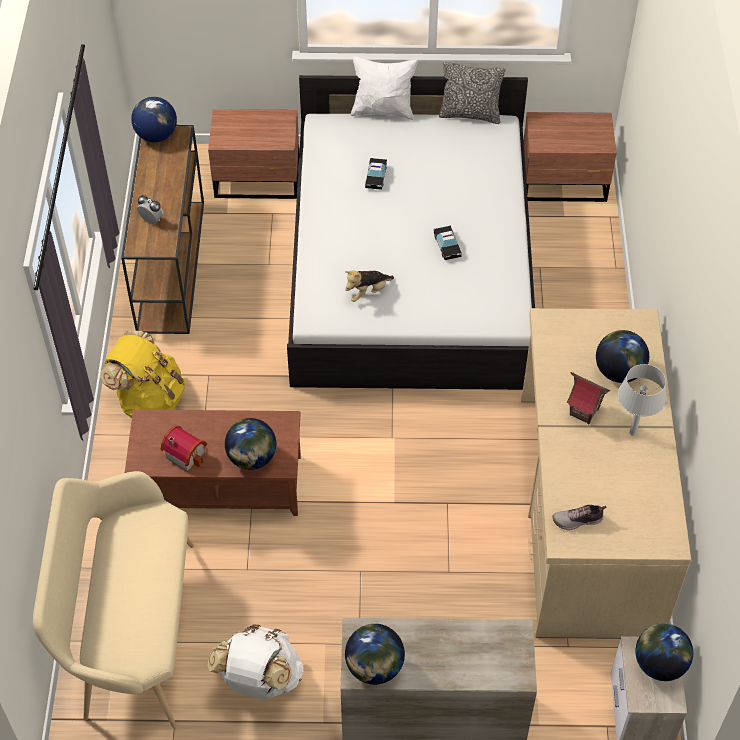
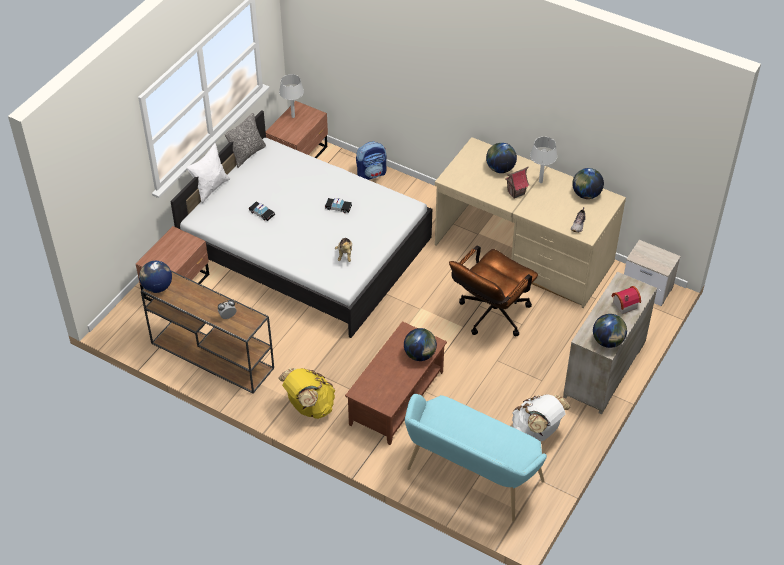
camera: 60 degrees left, 5 degrees down
(131, 632) = (470, 478): beige bench -> turquoise bench
(186, 453) = (395, 382): toy house -> toy house (623, 304)
(435, 526) = (490, 317): none -> brown office chair
(579, 124) = (293, 116): none -> grey table lamp
(597, 270) = (371, 174): none -> backpack
(659, 664) = (649, 252): globe -> globe (586, 194)

